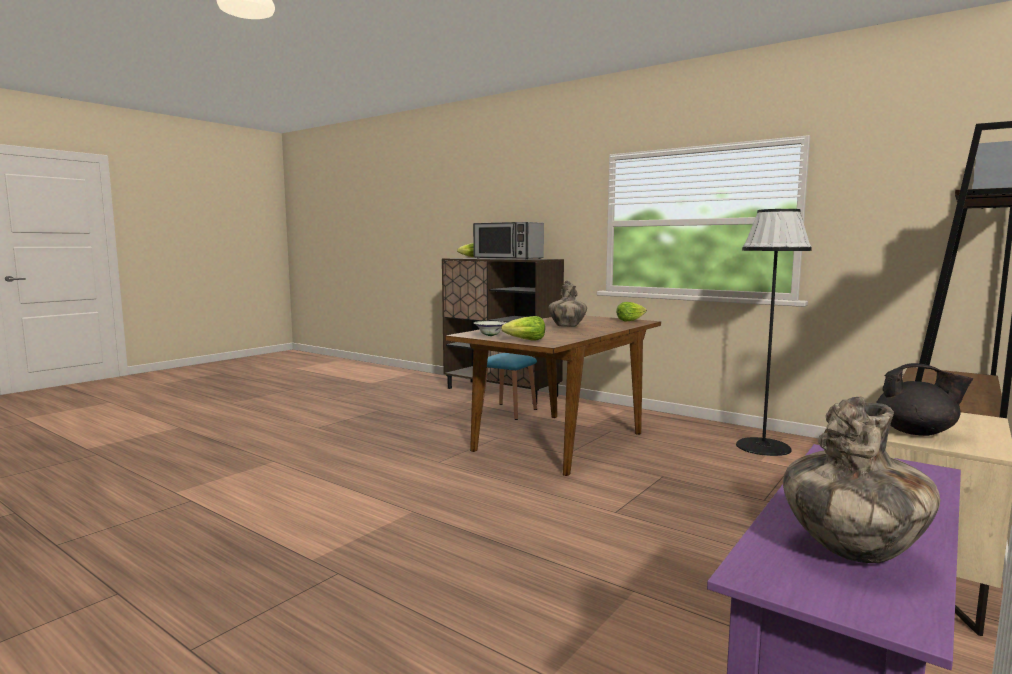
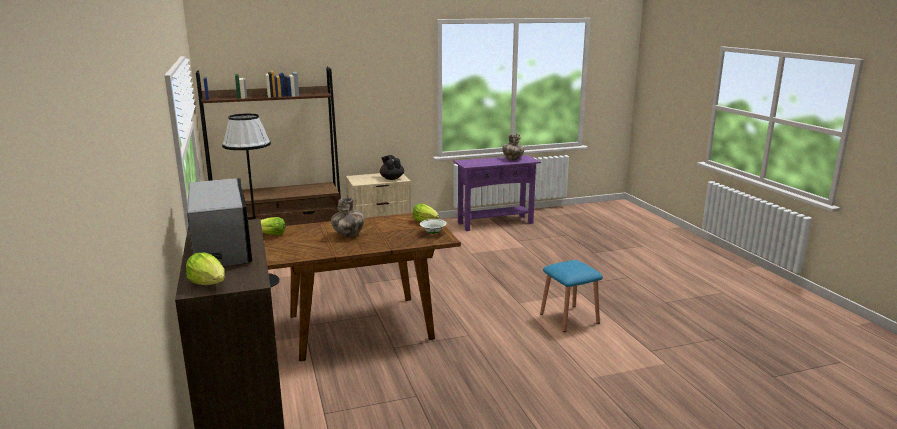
camera: 145 degrees left, 10 degrees up
(508, 411) = (321, 387): blue stool -> blue stool (569, 318)

